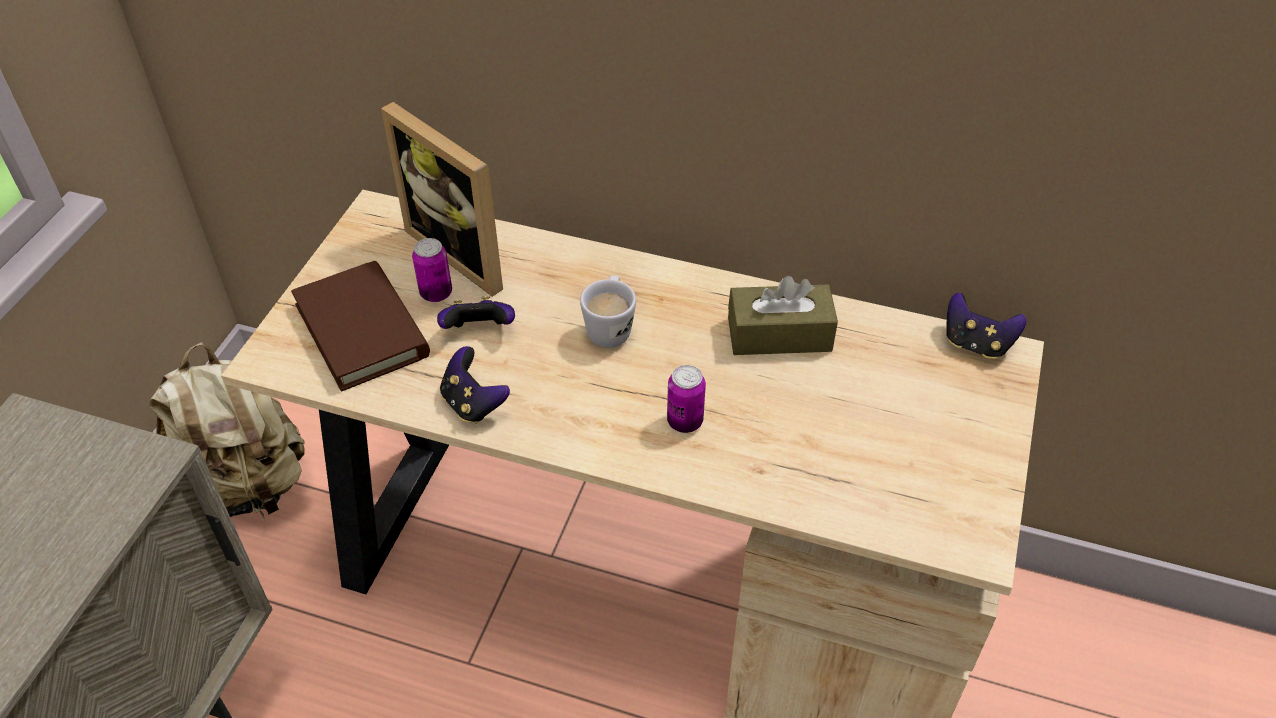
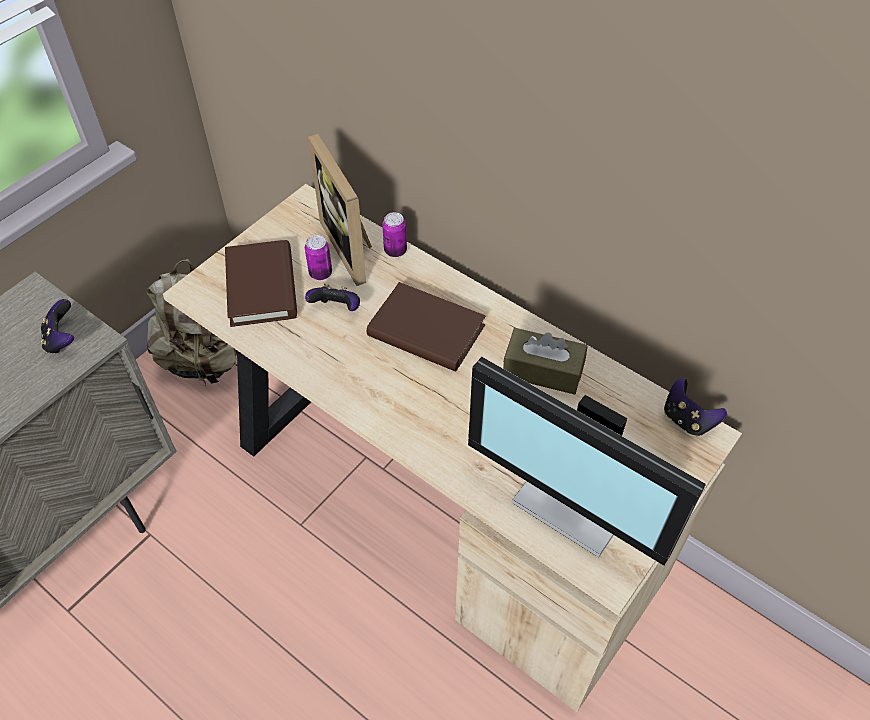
camera: 20 degrees right, 5 degrees up
(473, 404) = (310, 360): game controller -> game controller (62, 340)
(610, 327) = (426, 331): white mug -> brown book
(685, 421) = (445, 415): can -> can (395, 251)
(897, 471) = (578, 498): none -> monitor

